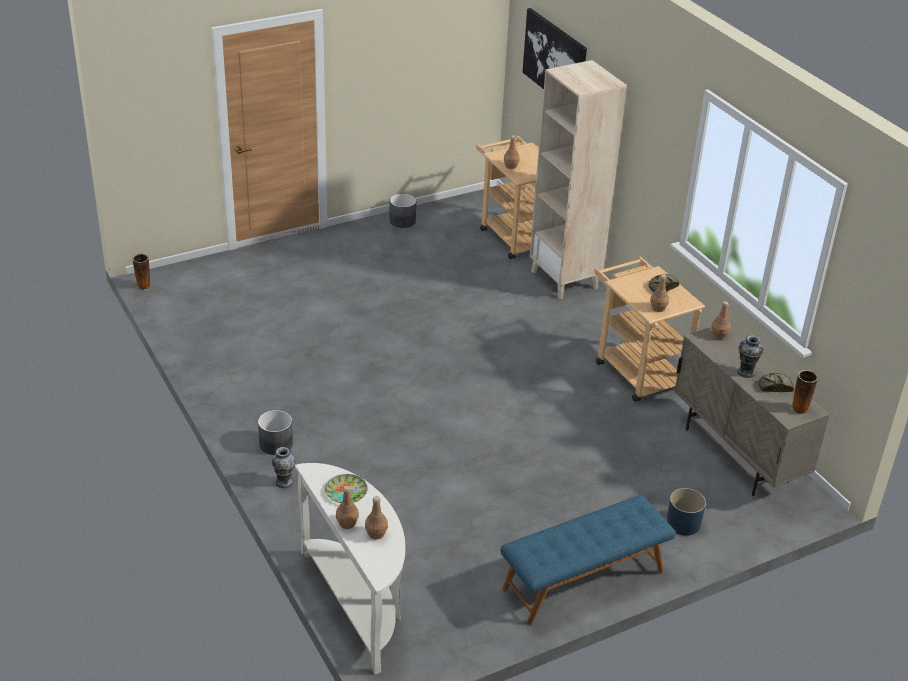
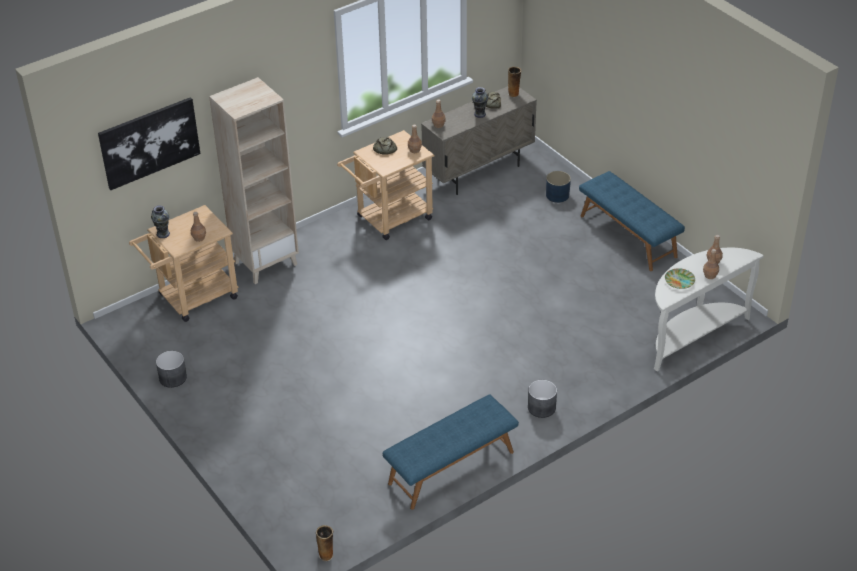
camera: 95 degrees left, 5 degrees up
(214, 369) = (451, 468): none -> blue bench
(284, 482) = (585, 394): vase -> vase (163, 234)

